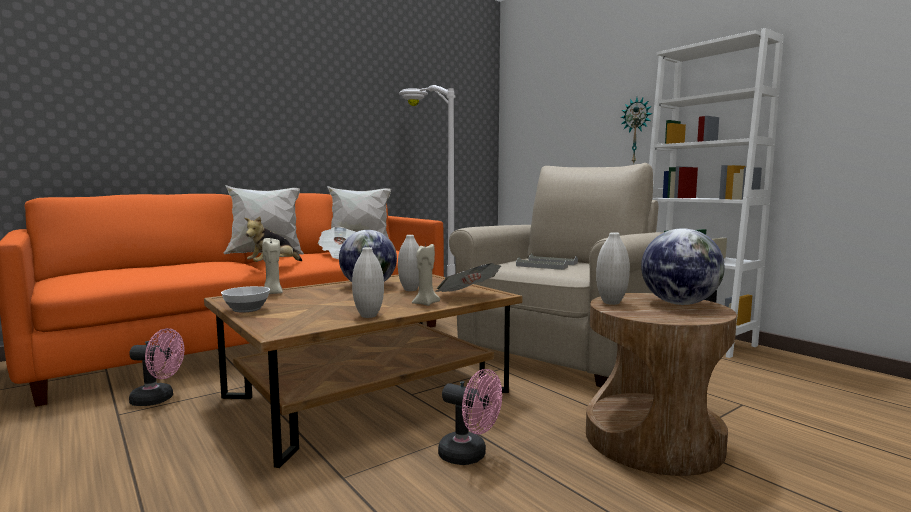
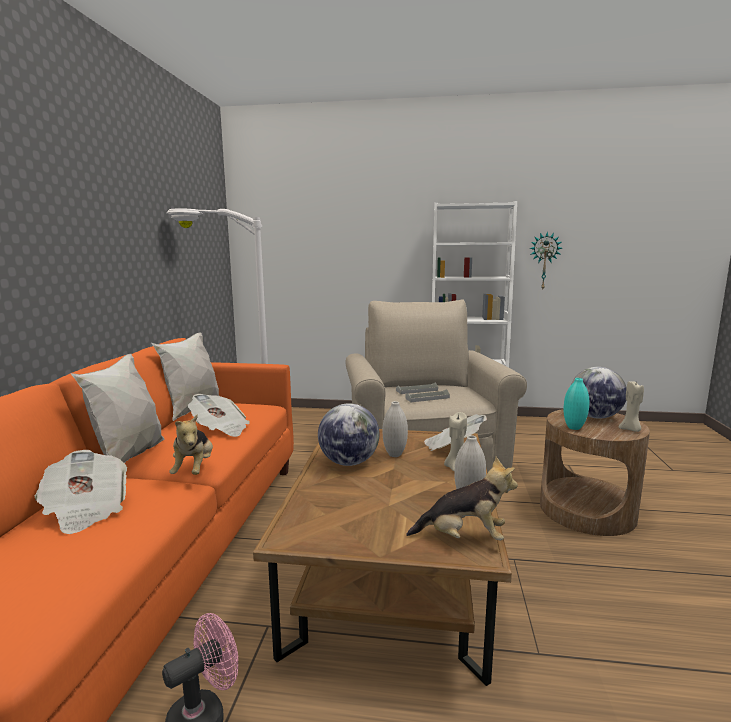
camera: 45 degrees left, 5 degrees up
(190, 264) = (86, 510): none -> newspaper
(246, 309) = (363, 544): bowl -> none
(272, 293) = (305, 510): beige candle -> beige candle (630, 429)
(298, 325) = (463, 537): none -> plush toy
(469, 456) = (552, 579): pink fan -> none
(611, 303) = (574, 428): white vase -> turquoise vase
(636, 130) = (396, 260): wall clock -> wall clock (544, 261)

